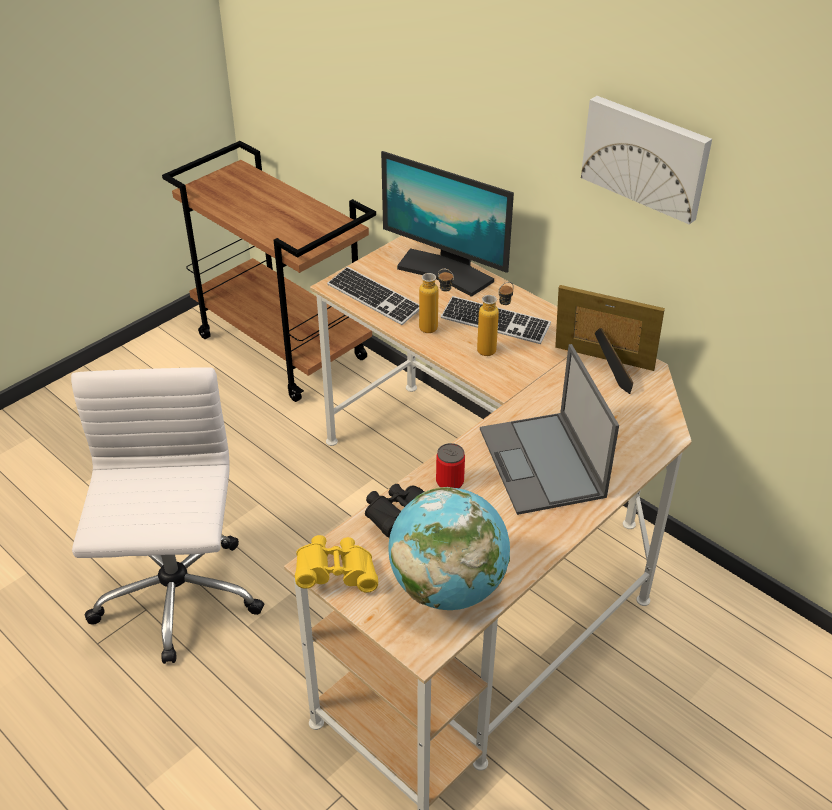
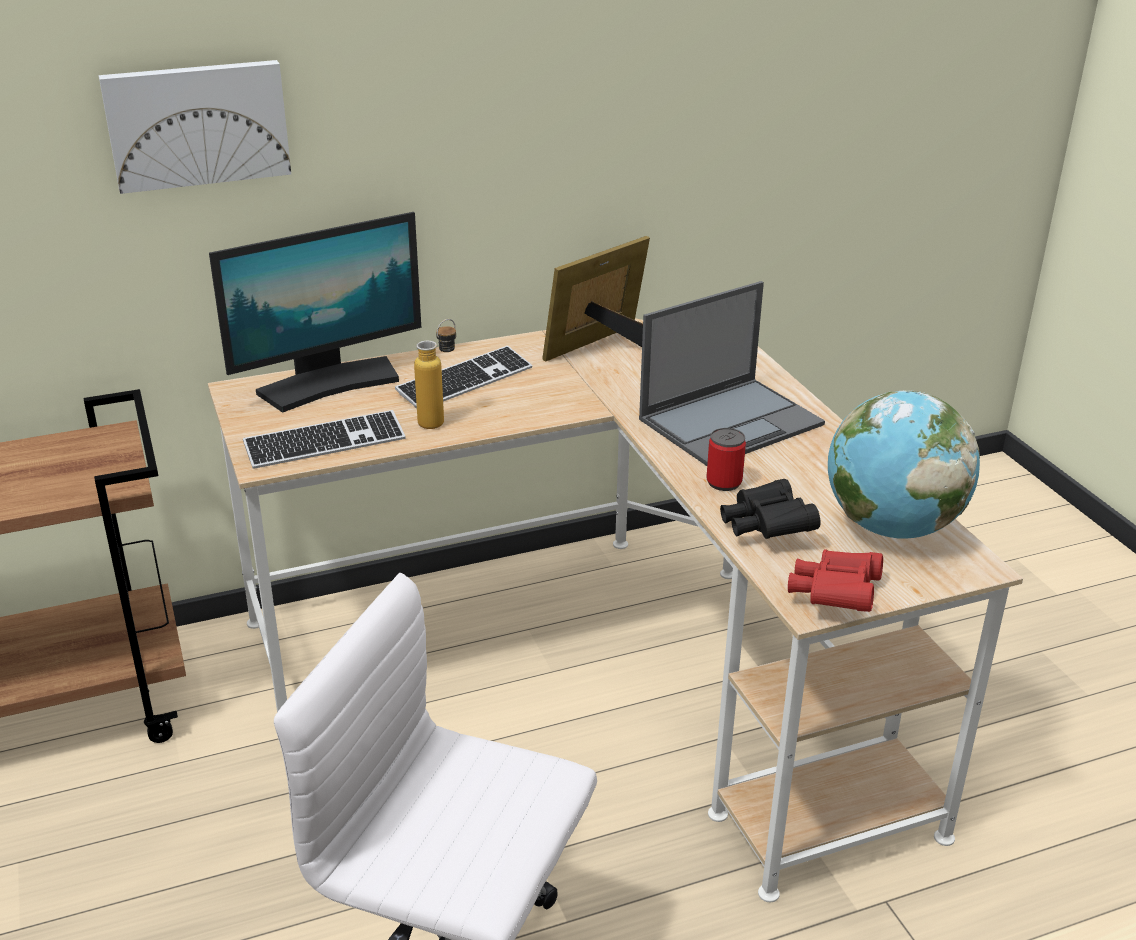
camera: 65 degrees left, 10 degrees down
(336, 574) = (834, 596): yellow binoculars -> red binoculars
(493, 348) = (512, 395): bottle -> none
(542, 464) = (732, 421): laptop -> laptop turned 45 degrees counterclockwise
(646, 157) = (551, 88): picture -> picture (197, 124)

